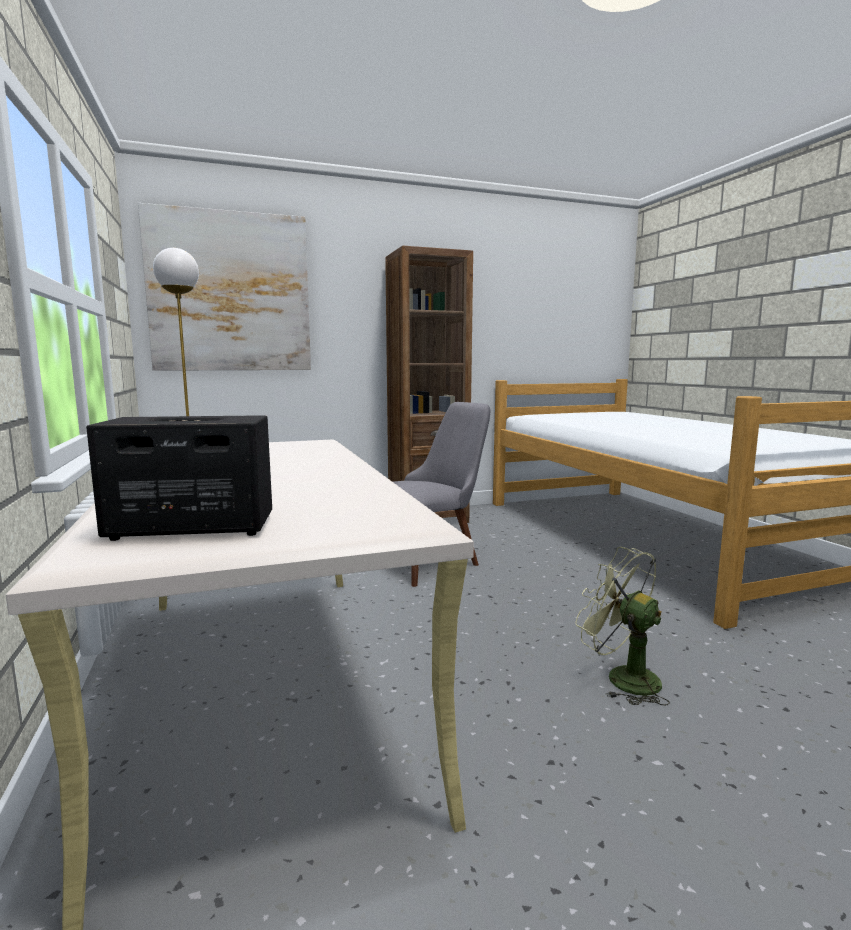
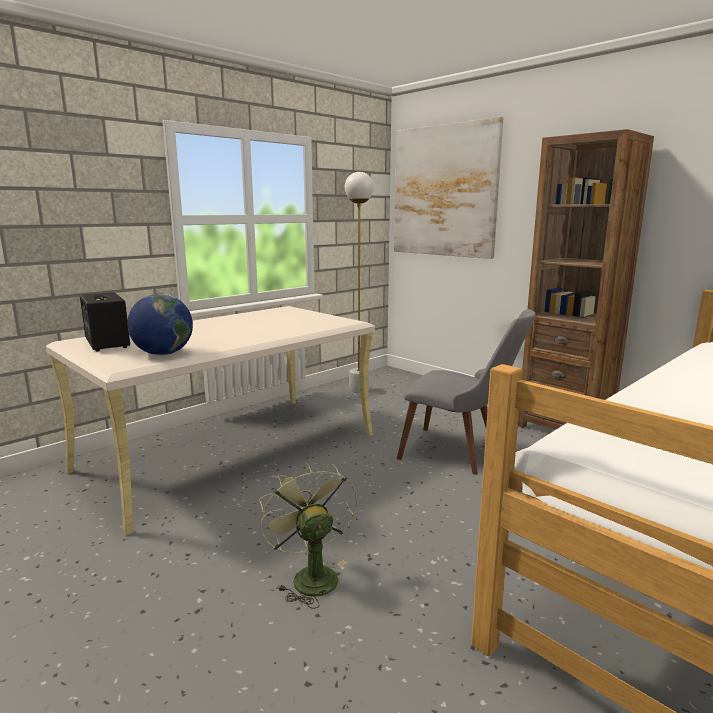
camera: 65 degrees right, 5 degrees up
(360, 501) = (163, 354): none -> globe
(622, 678) = (310, 575): green fan -> green fan turned 45 degrees counterclockwise

